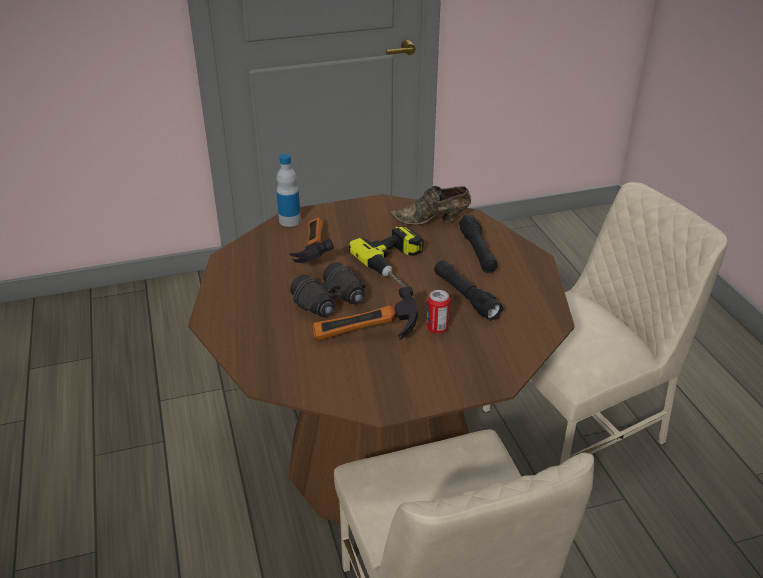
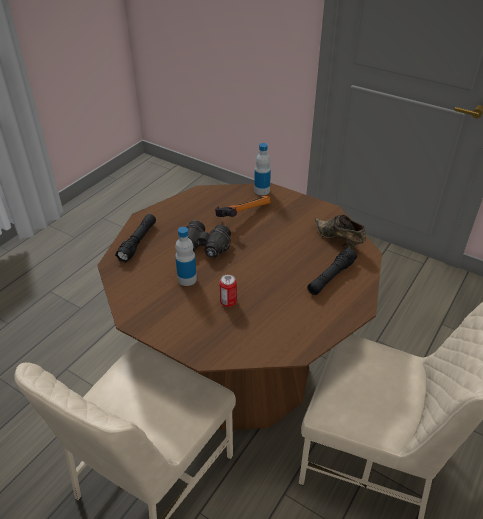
camera: 50 degrees right, 5 degrees up
(366, 338) = (187, 279): hammer -> bottle
(398, 264) = (273, 252): power drill -> none
(465, 297) = (275, 297): black flashlight -> black flashlight (138, 242)

